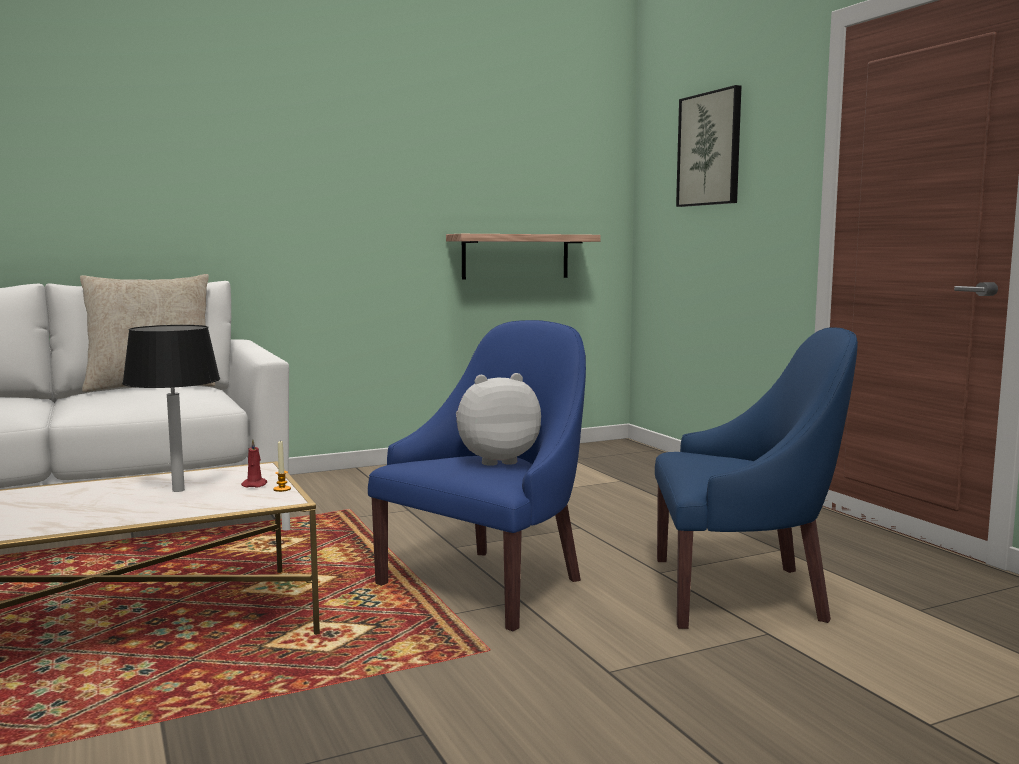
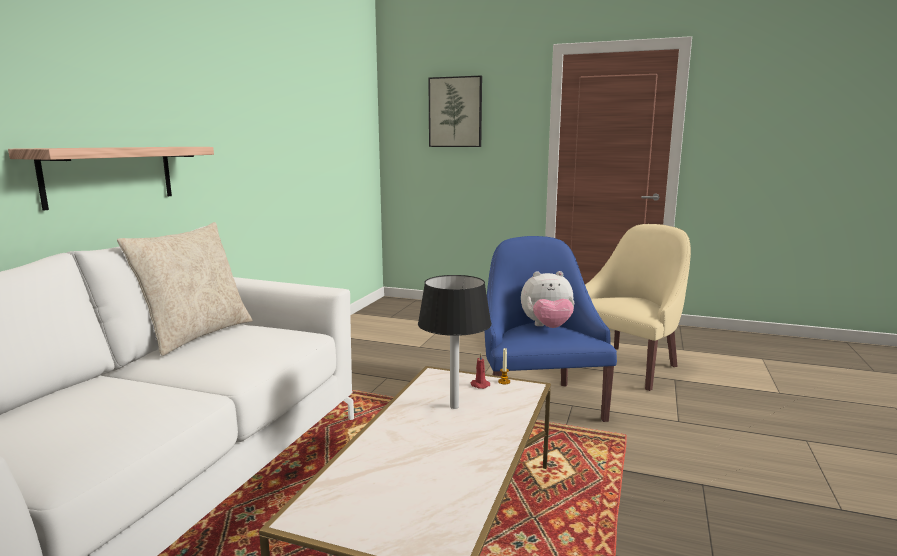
camera: 45 degrees left, 5 degrees up
(495, 460) = (547, 327): plush toy -> plush toy turned 120 degrees counterclockwise
(515, 256) = (337, 183): shelf -> shelf (110, 175)
(741, 592) = (626, 365): blue armchair -> beige armchair

